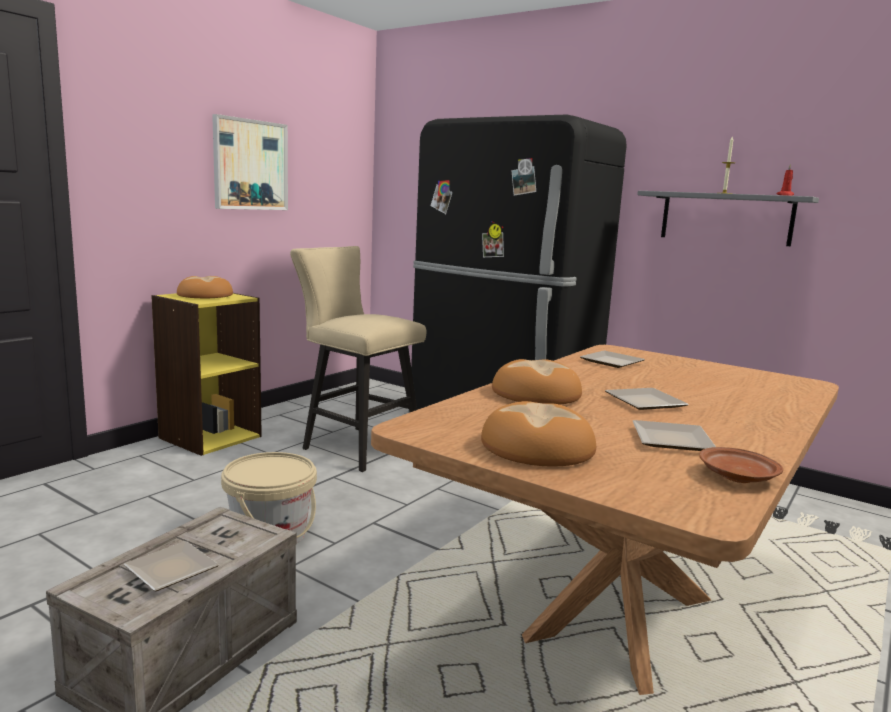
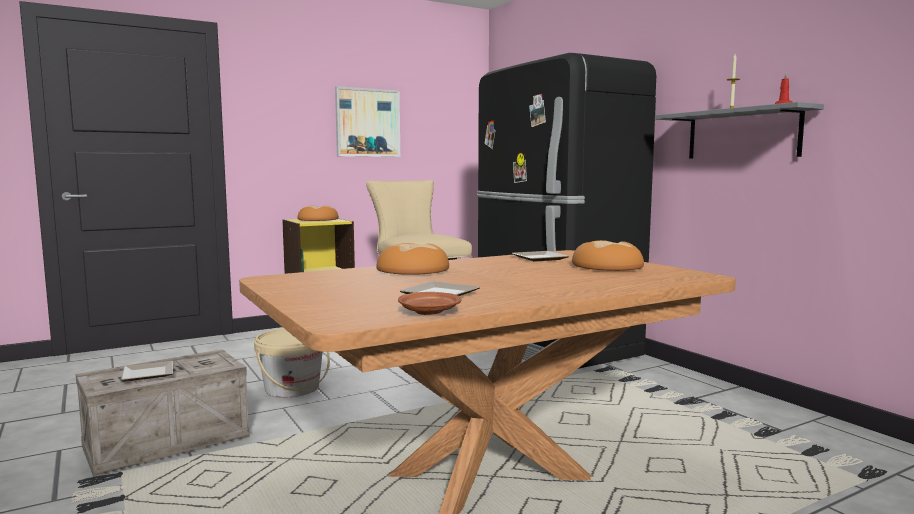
camera: 25 degrees right, 5 degrees down
(538, 447) = (325, 290): bread -> bread (608, 266)
(648, 403) = (490, 278): plate -> none

